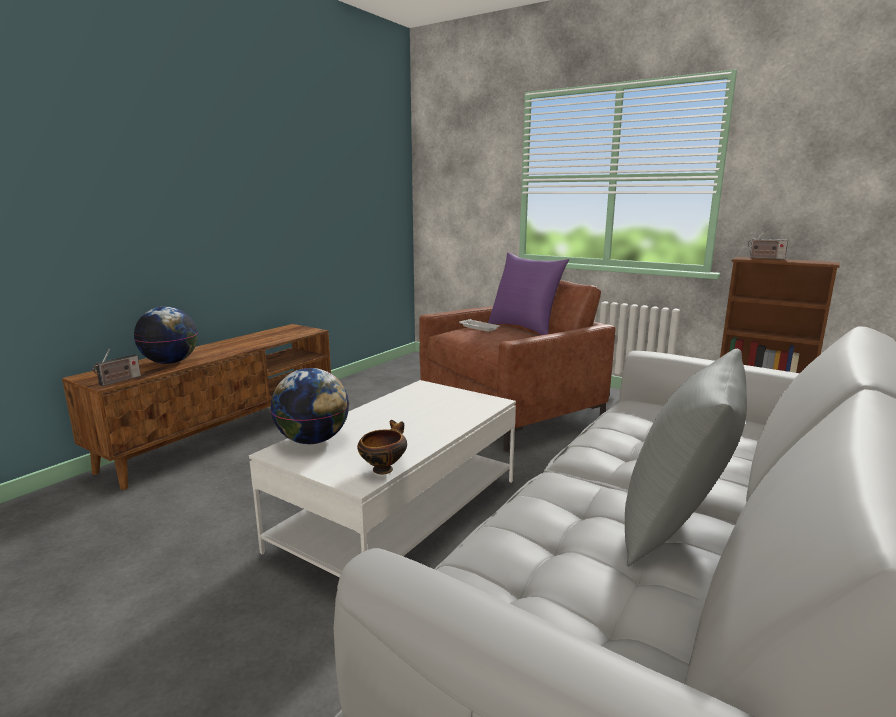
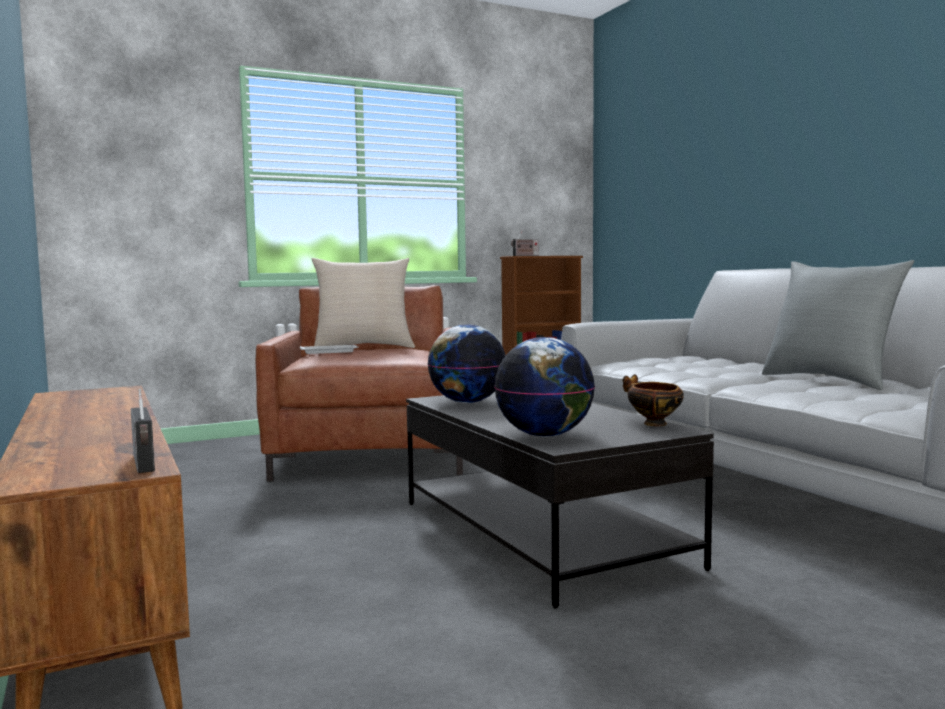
camera: 60 degrees left, 10 degrees down
(170, 362) = (98, 440): globe -> globe (467, 402)
(400, 514) = (540, 533): white coffee table -> black coffee table
(524, 328) = (364, 348): purple pillow -> beige pillow

